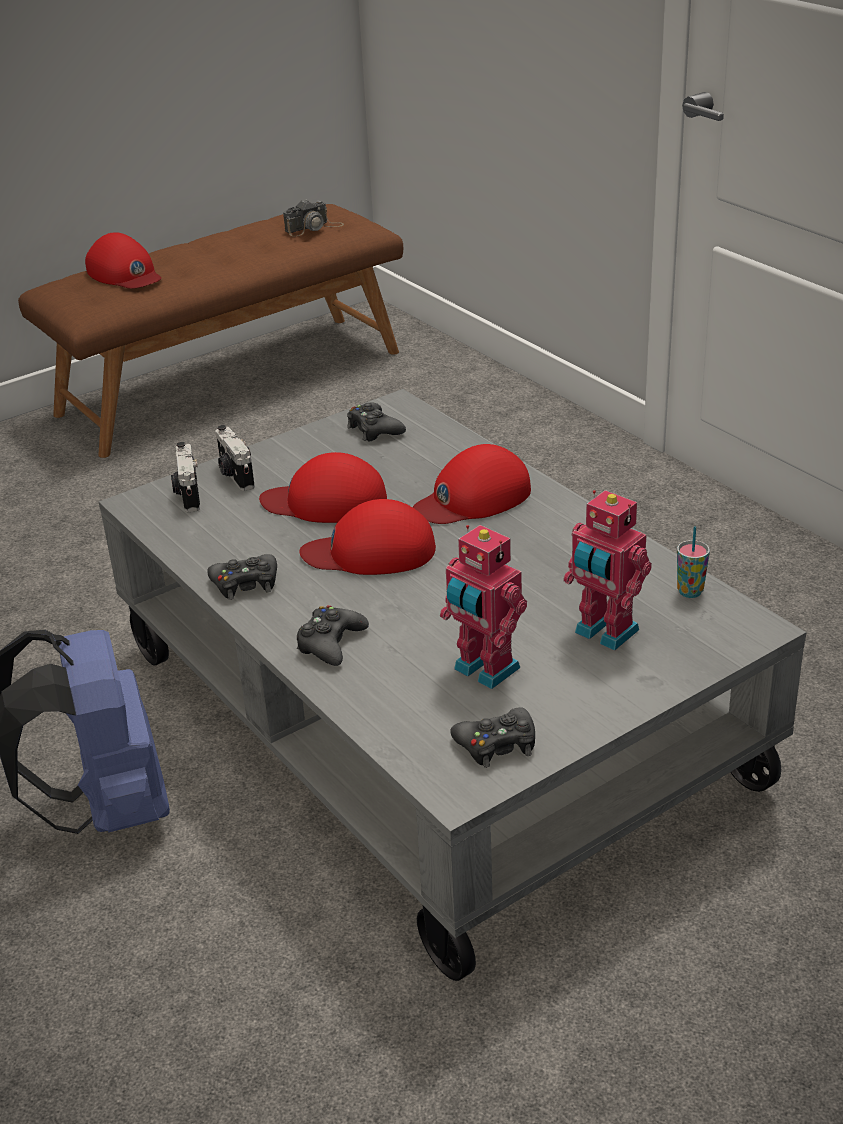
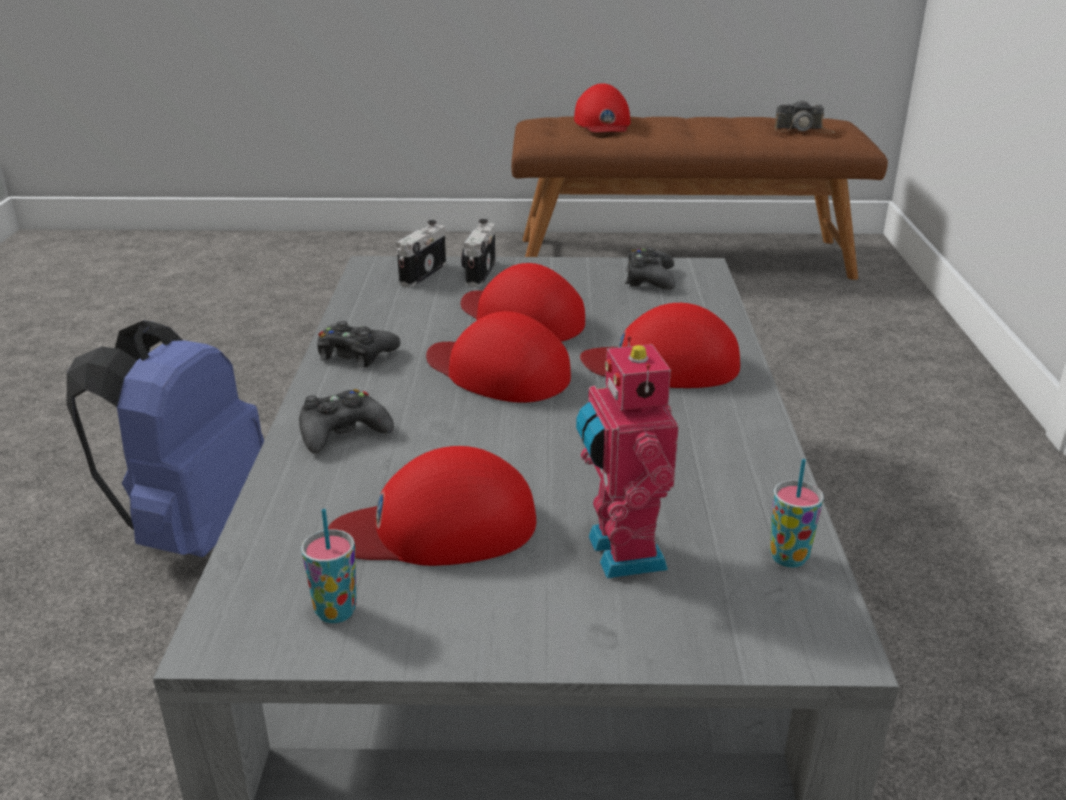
camera: 35 degrees right, 5 degrees down
(484, 670) = (438, 527): toy robot -> red cap
(497, 745) = (335, 612): black game controller -> cup

